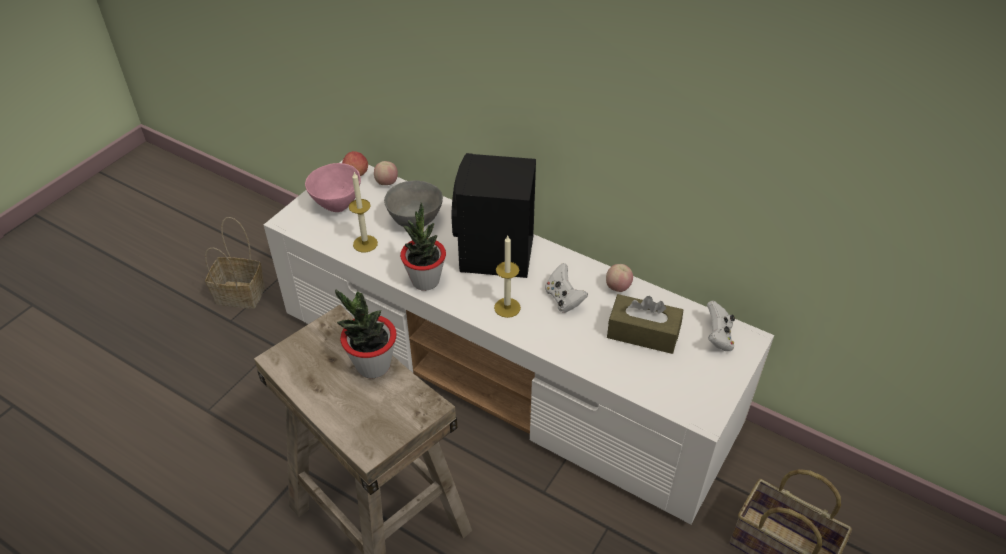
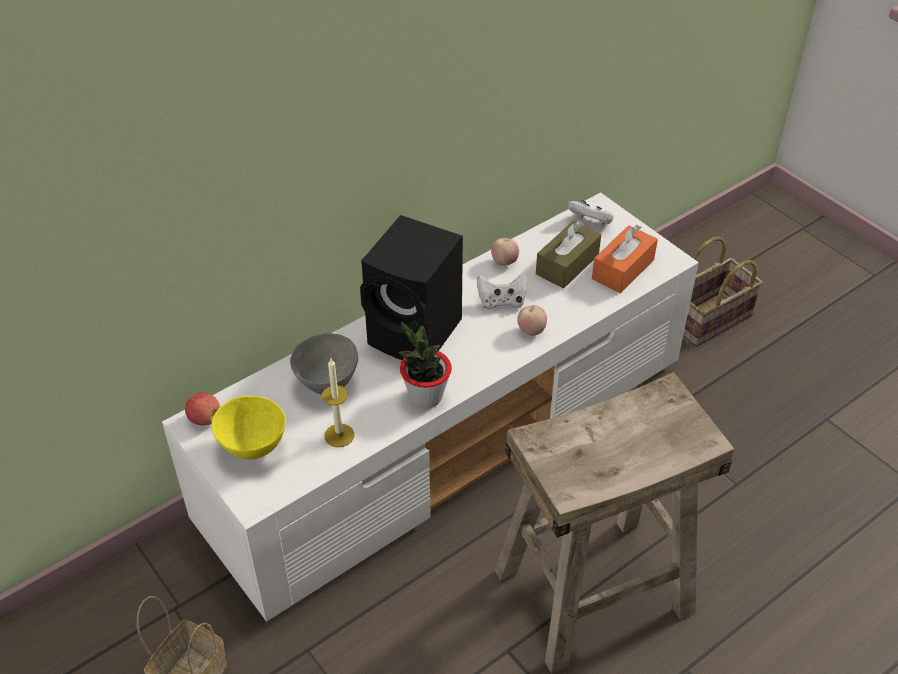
camera: 70 degrees left, 0 degrees up
(337, 204) = (252, 448): pink bowl -> yellow bowl
(373, 365) = (598, 422): potted plant -> none
(387, 183) = (242, 394): apple -> apple (531, 331)
(507, 307) = (494, 344): candle -> none
(663, 378) = (623, 269): none -> orange tissue box

